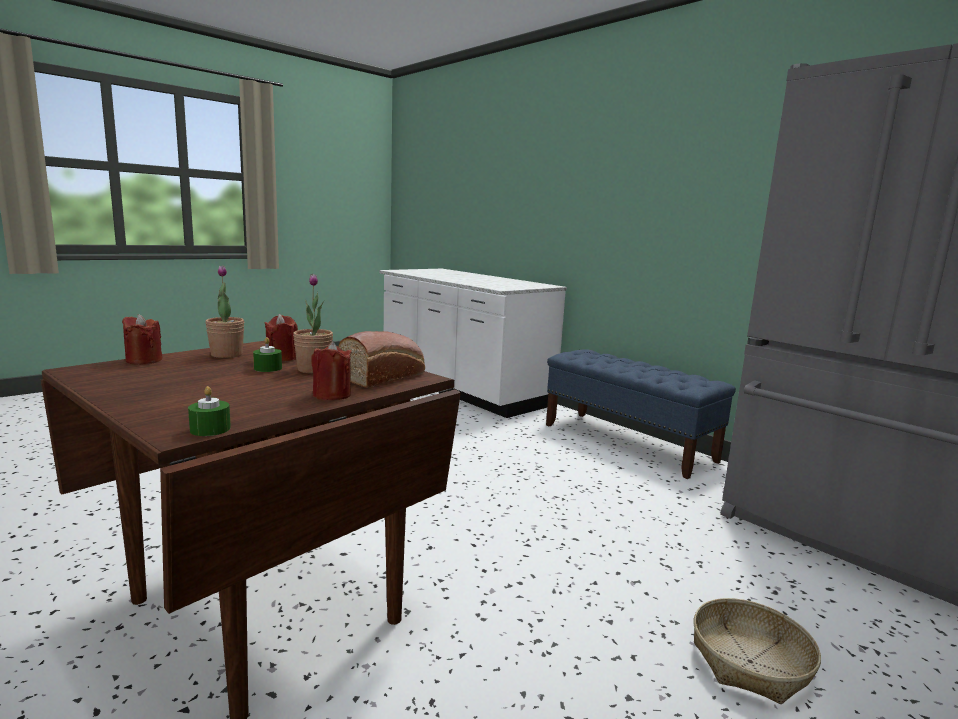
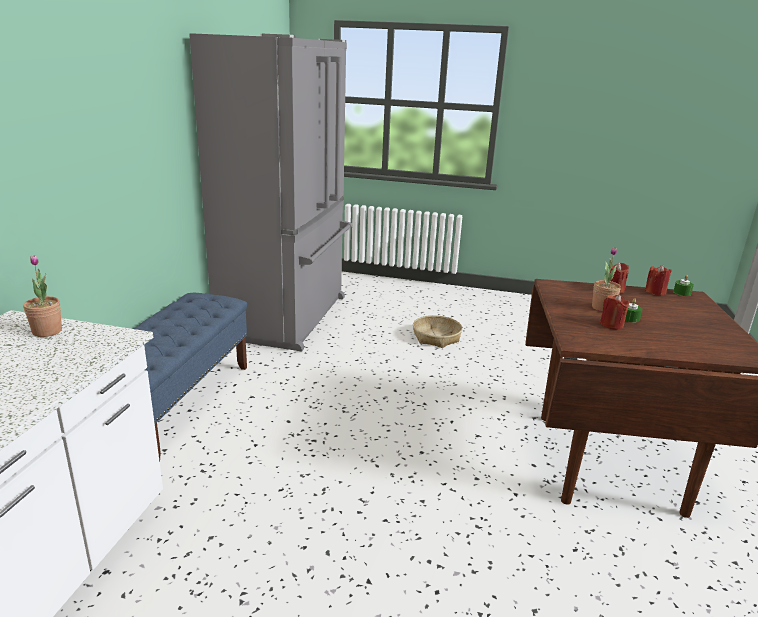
camera: 125 degrees left, 10 degrees up
(144, 360) = (713, 356): red candle -> red candle (655, 292)
(226, 355) = (649, 342): potted plant -> potted plant (47, 331)
(386, 376) = (569, 290): bread -> none

